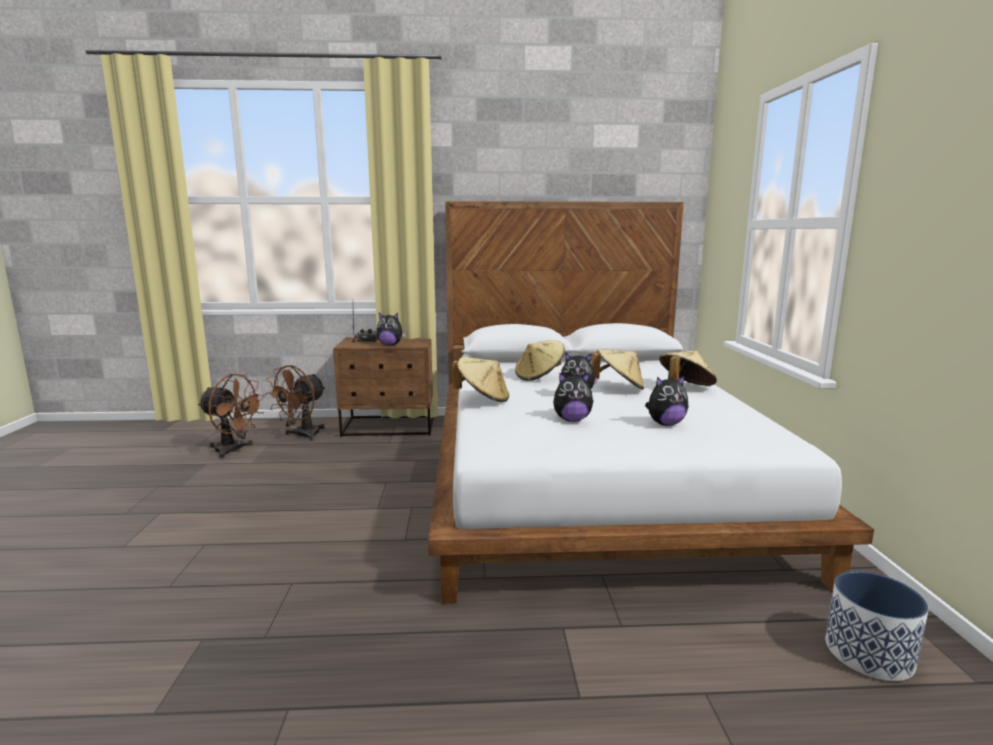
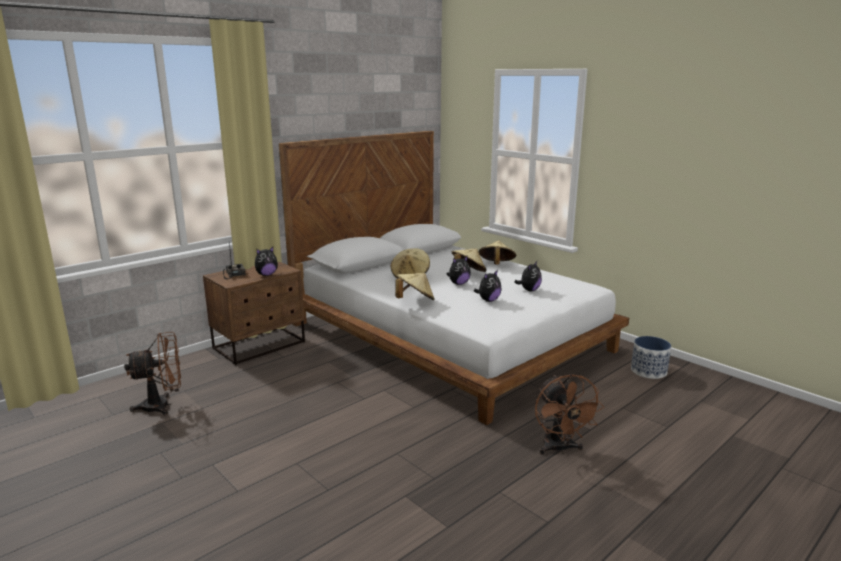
camera: 40 degrees left, 5 degrees up
(302, 436) = (199, 375): brown fan -> brown fan (559, 449)

